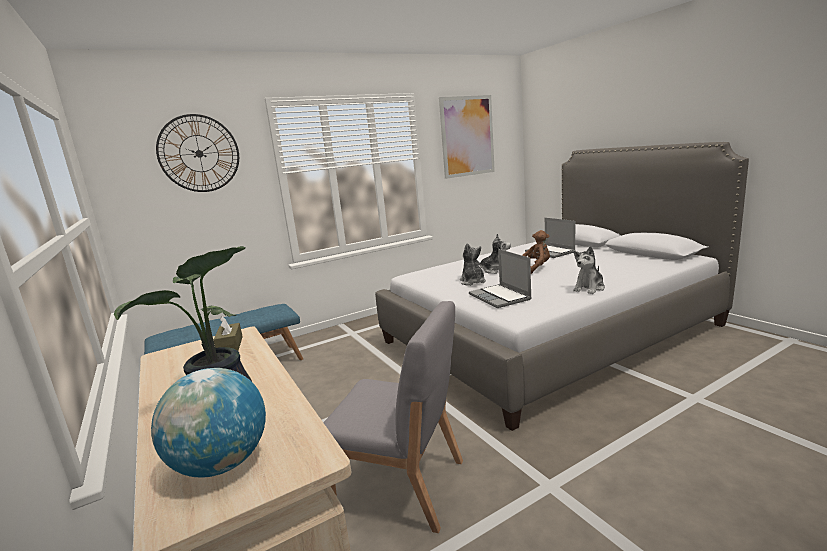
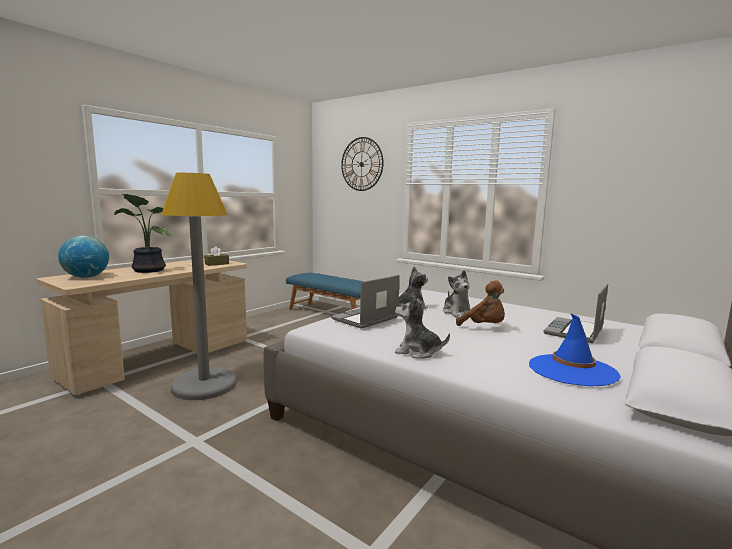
camera: 65 degrees right, 5 degrees down
(401, 485) = (204, 385): grey chair -> grey floor lamp
(467, 136) = (634, 161): picture -> none
(620, 262) = (572, 370): none -> blue hat

